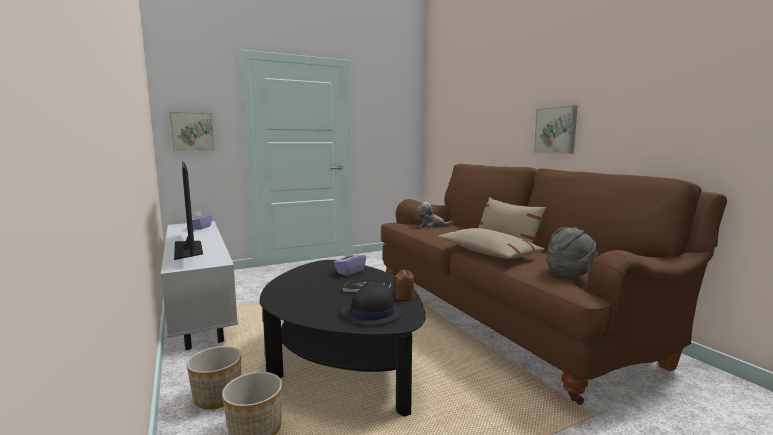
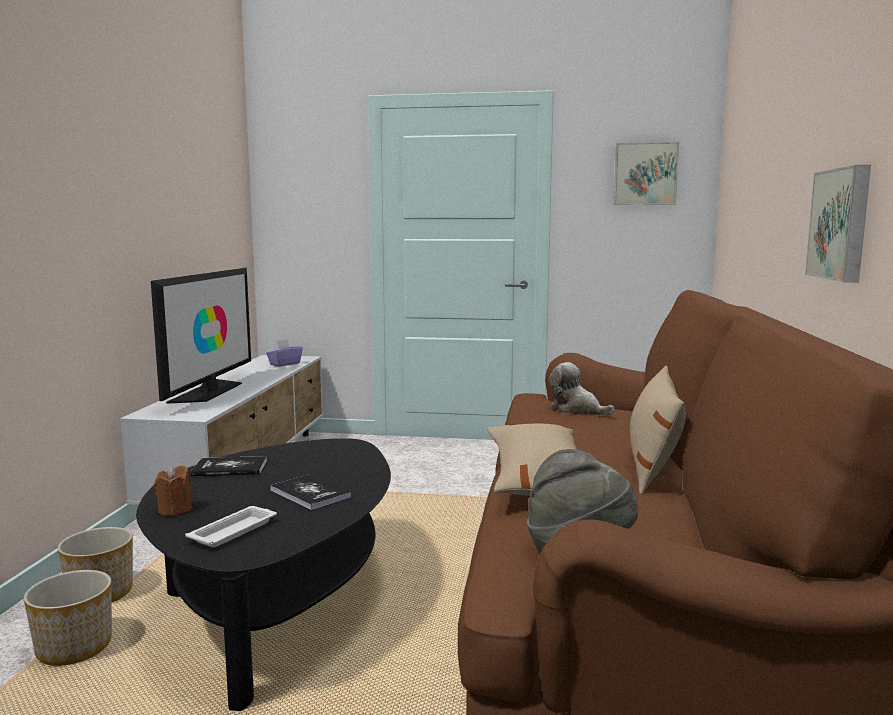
camera: 35 degrees right, 0 degrees up
(192, 132) = (299, 224): picture -> picture (645, 174)
(291, 287) = (230, 468): none -> book
(350, 272) = (341, 464): purple tissue box -> none
(371, 313) = (234, 531): black hat -> white tray
(404, 296) = (325, 520): brown candle -> brown candle (175, 510)

